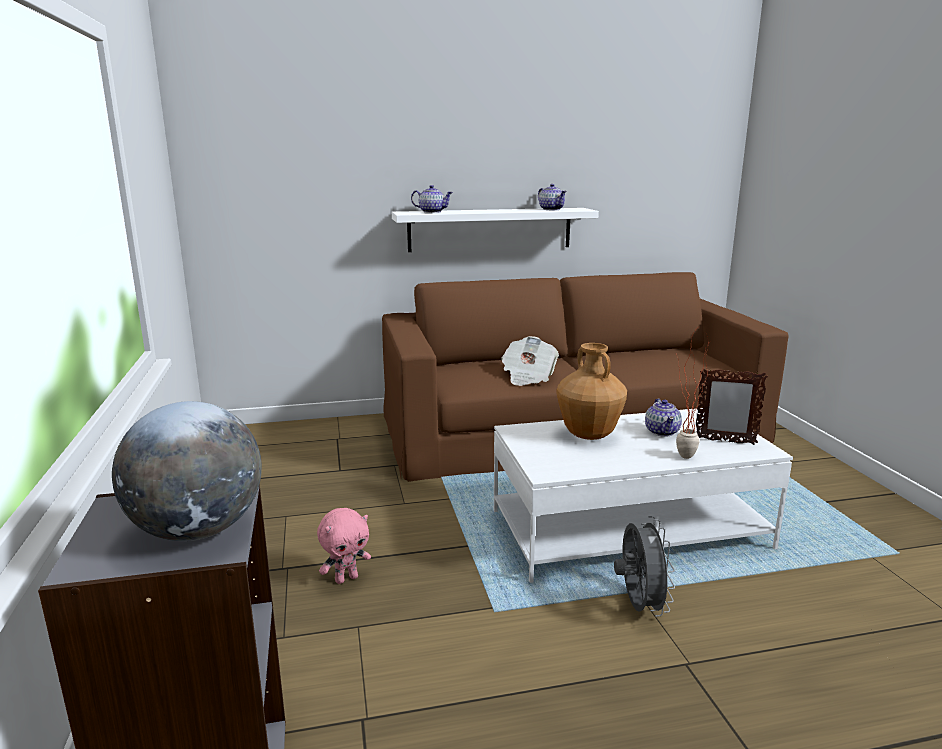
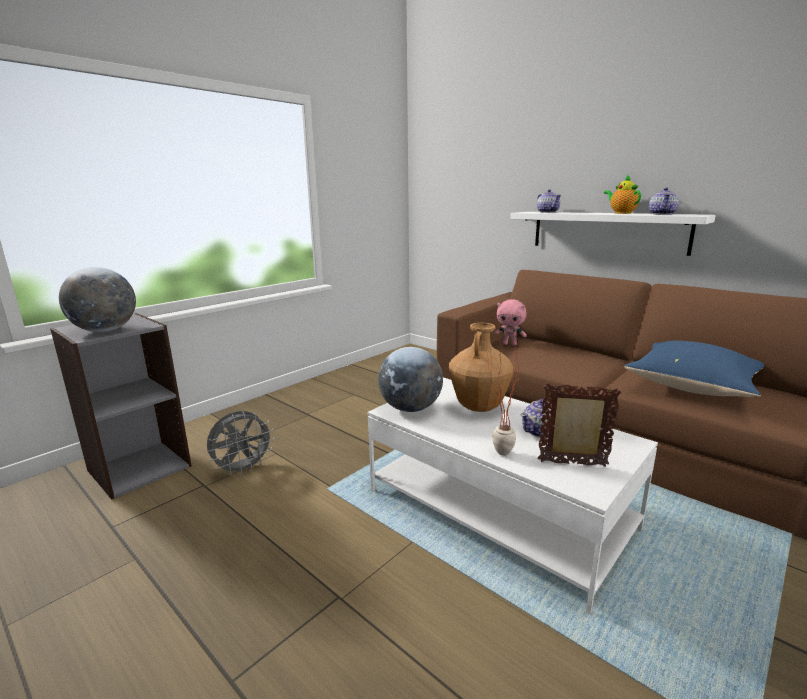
camera: 55 degrees right, 0 degrees up
(346, 578) = (315, 432): pink plush toy -> pink plush toy (509, 344)
(510, 210) = (621, 213): none -> teapot
(528, 376) = (549, 360): newspaper -> none
(553, 462) = (410, 408): none -> globe
(639, 606) = (392, 549): grey fan -> grey fan (243, 469)
(647, 362) = (694, 387): none -> blue pillow
(724, 441) = (573, 464): picture frame -> picture frame turned 120 degrees clockwise

